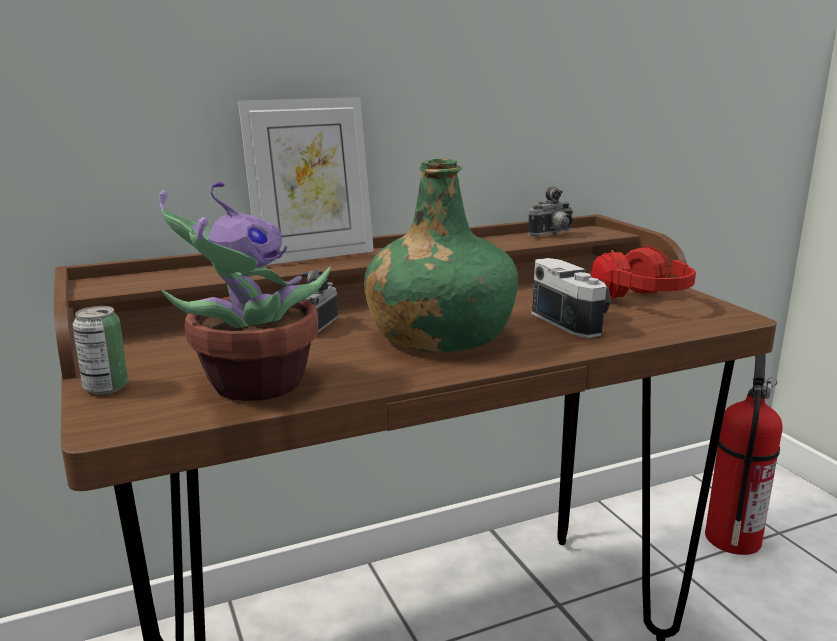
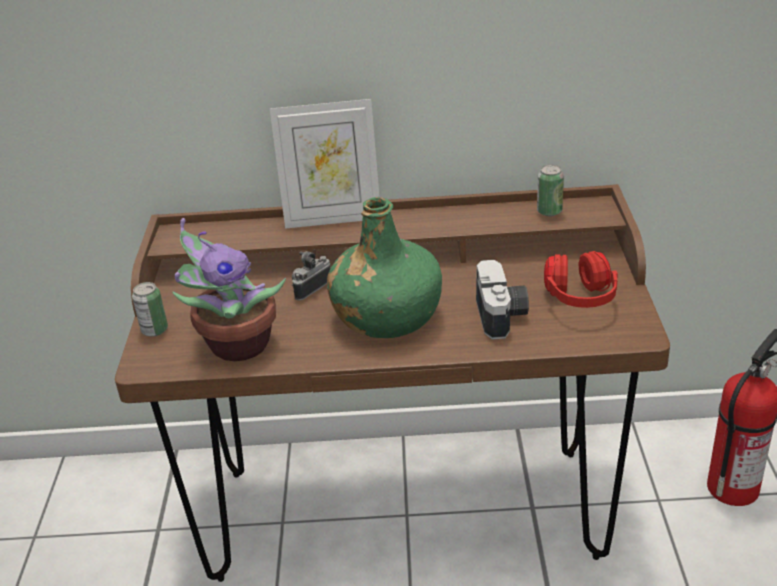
camera: 25 degrees right, 15 degrees up
(553, 234) = (549, 211): camera -> can

